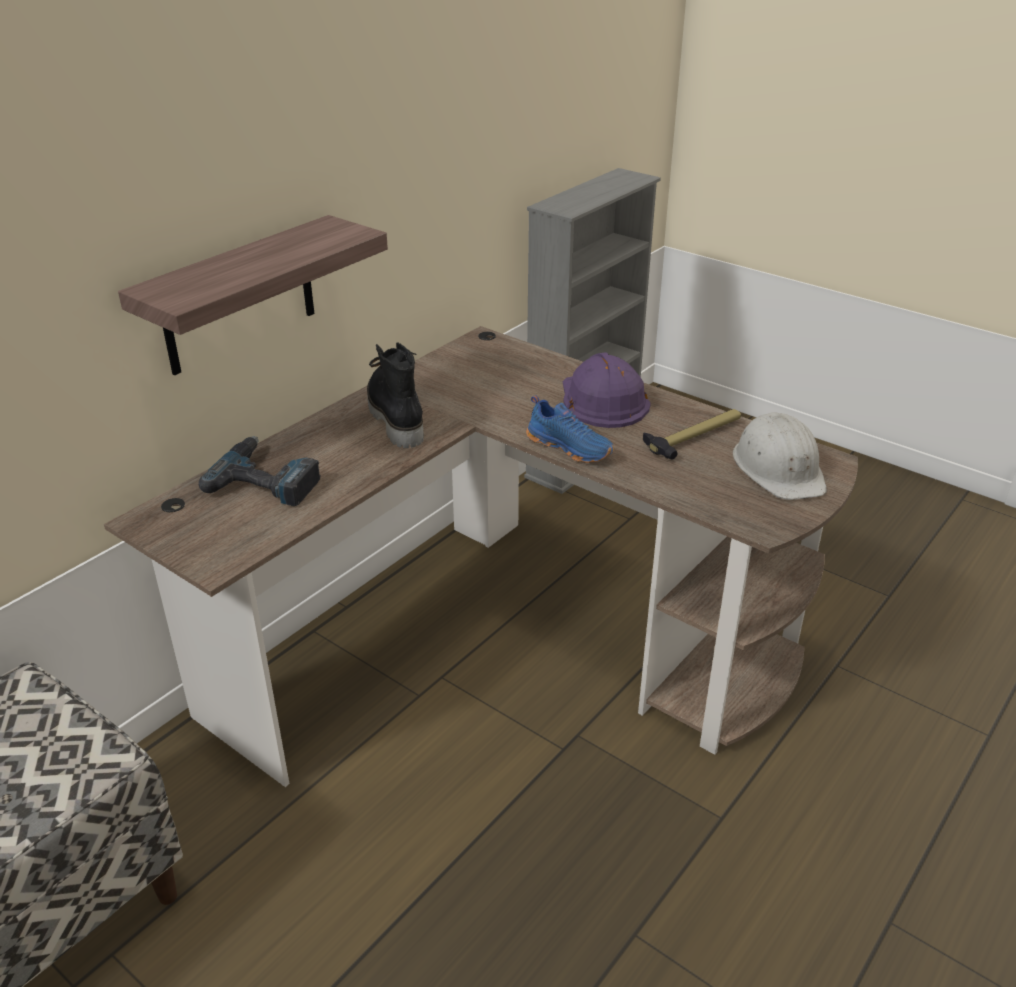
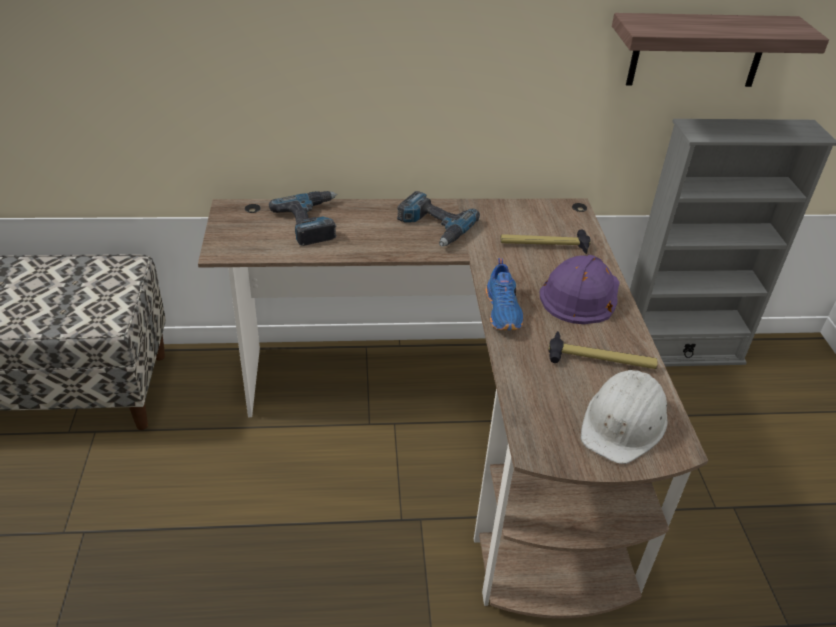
camera: 45 degrees right, 5 degrees up
(239, 296) = (351, 94): shelf -> shelf (697, 50)
(394, 417) = (433, 227): black boot -> power drill
(513, 380) = (544, 246): none -> hammer

